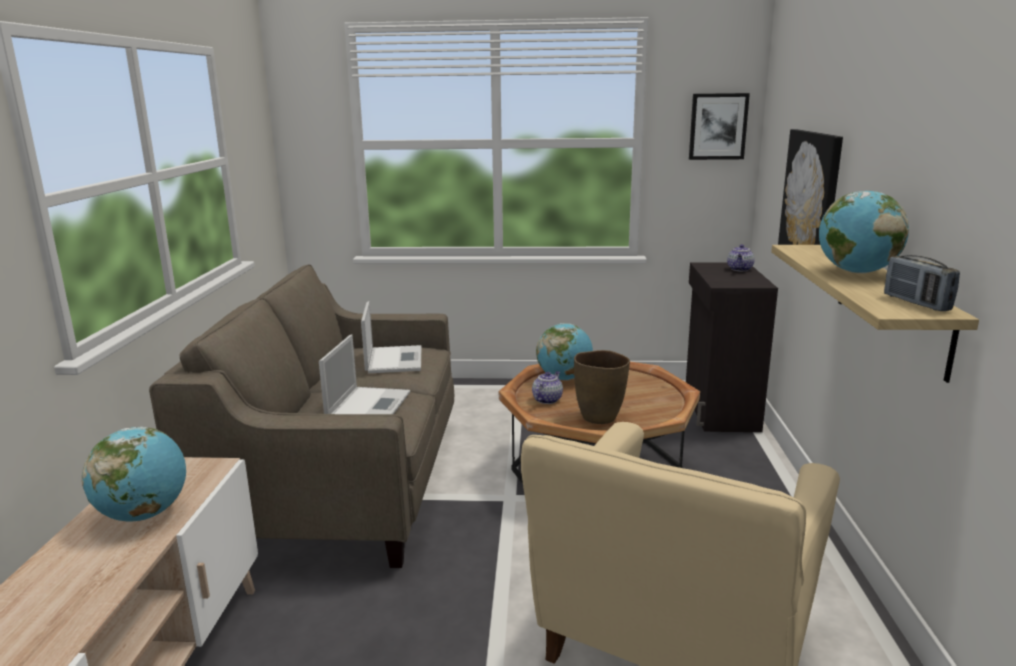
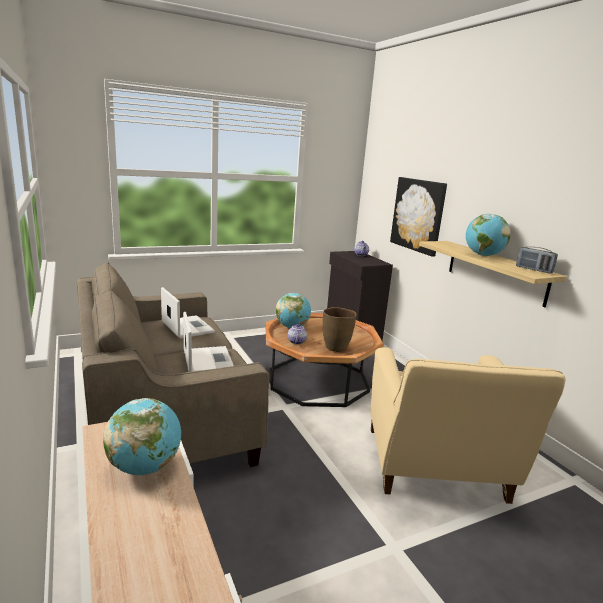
camera: 30 degrees left, 0 degrees up
(718, 126) = (341, 172): picture -> none

